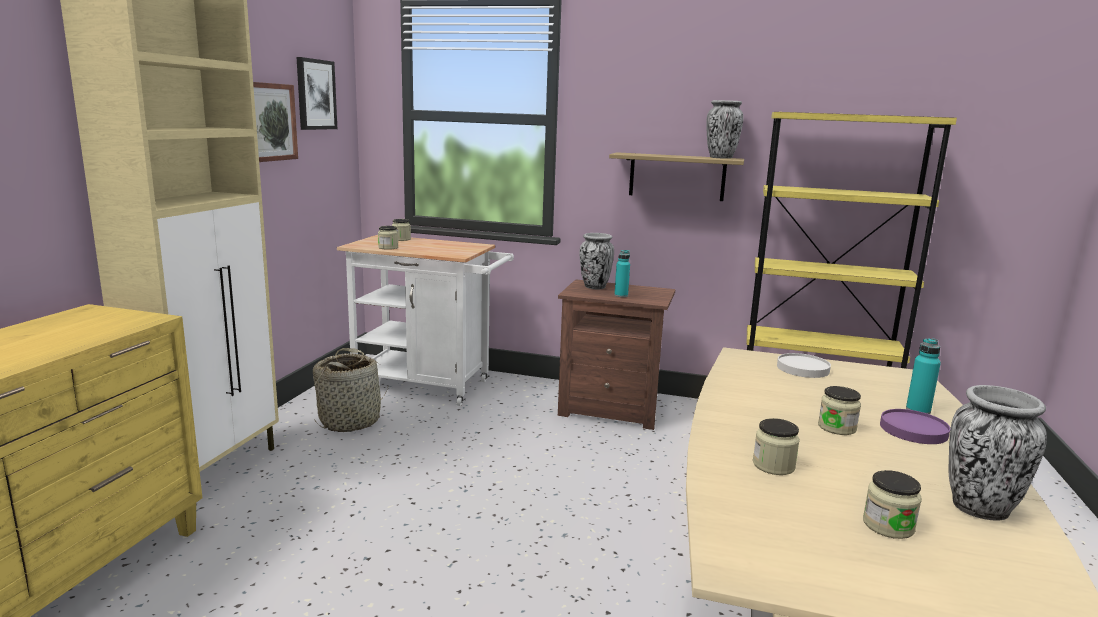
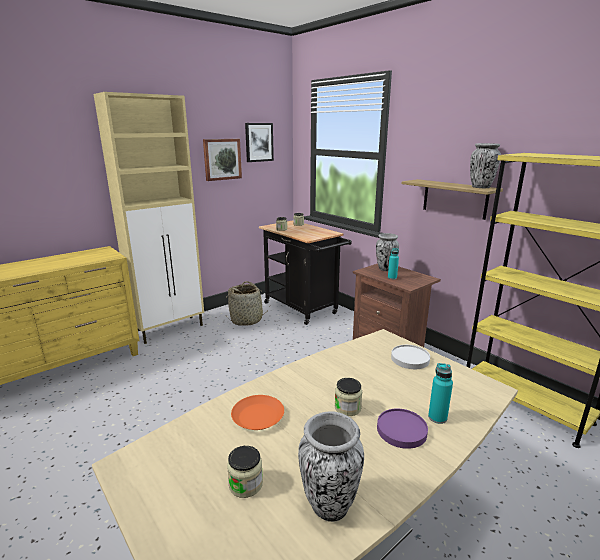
camera: 35 degrees right, 5 degrees up
(429, 386) = (303, 309): white cart -> black cart
(773, 465) = (257, 417): jar -> orange plate

